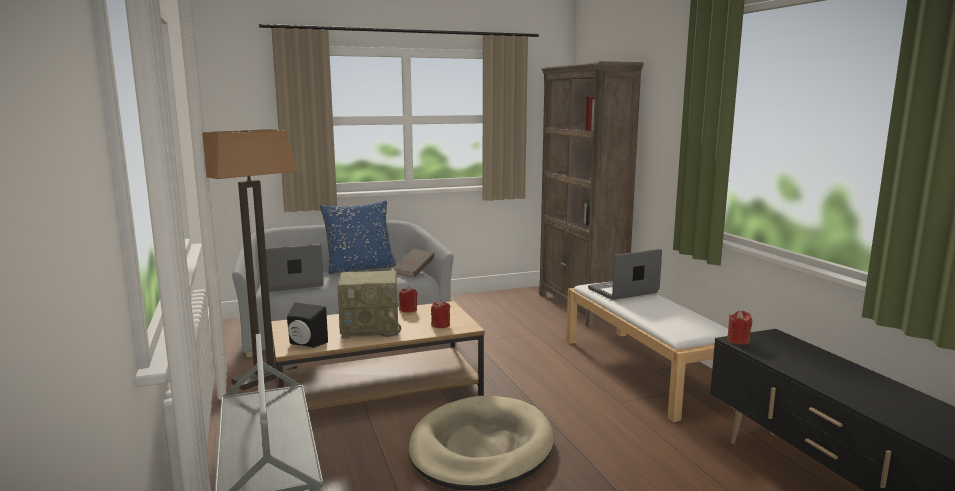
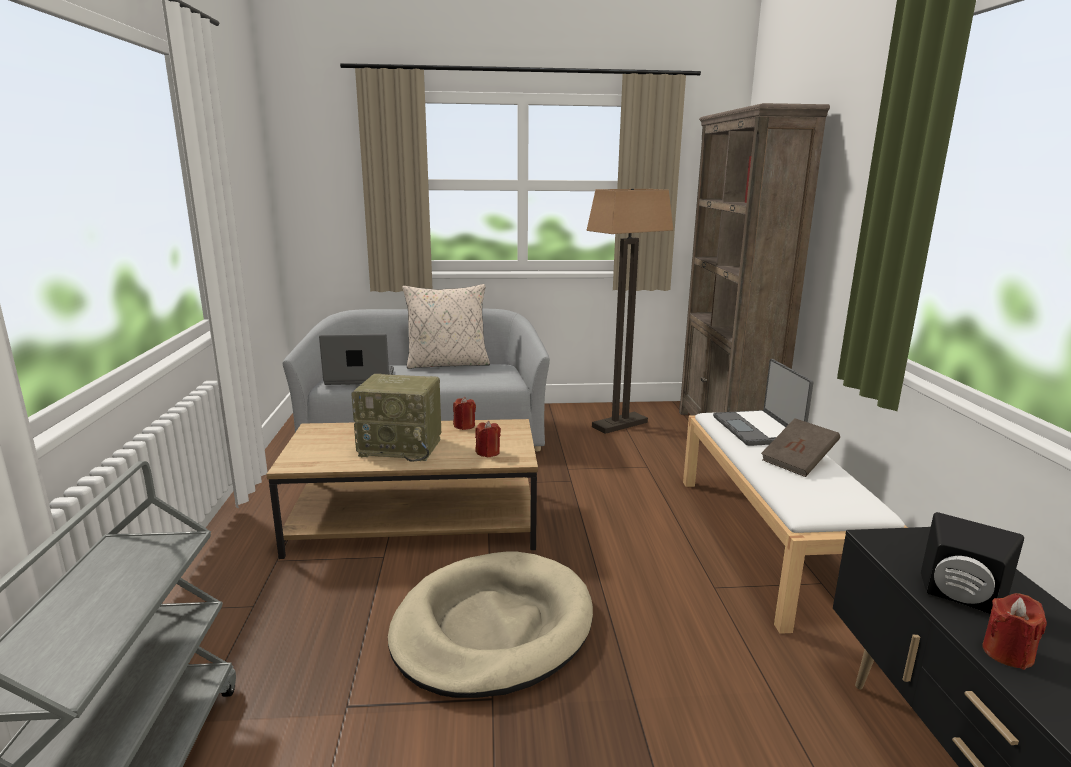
camera: 15 degrees right, 5 degrees up
(265, 376) = (305, 484): floor lamp -> floor lamp (620, 424)
(305, 344) = (312, 459): black speaker -> black speaker (959, 599)
(360, 268) = (448, 364): blue pillow -> beige pillow
(414, 272) = (506, 374): brown book -> brown book (798, 462)
(623, 291) = (758, 429): laptop -> laptop turned 90 degrees counterclockwise
(738, 341) = (882, 541): red candle -> red candle (1007, 653)

